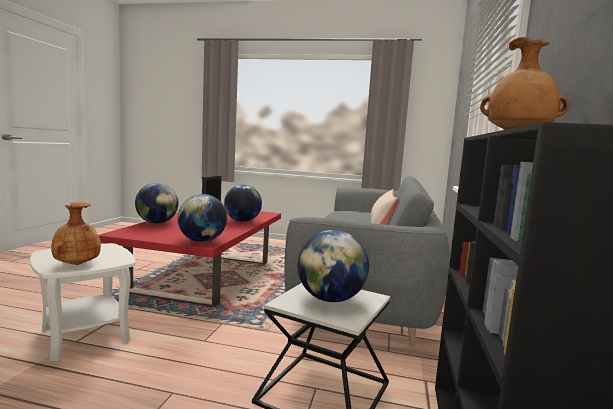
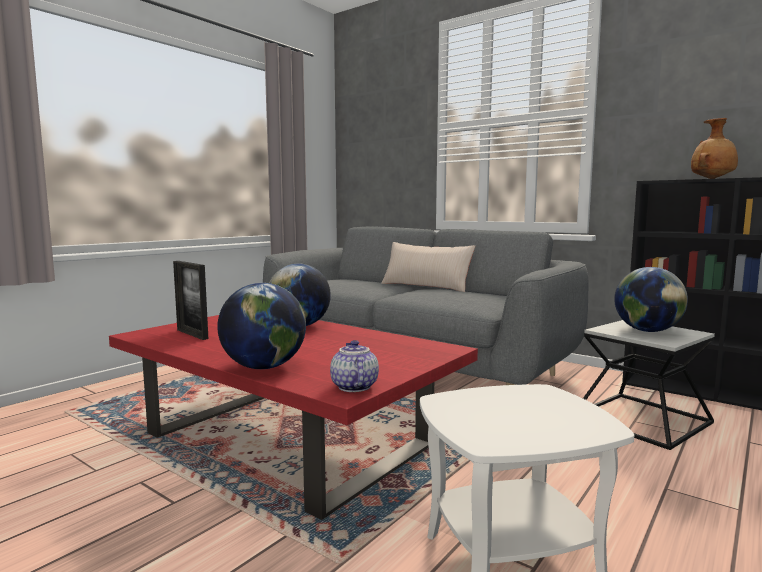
camera: 65 degrees left, 0 degrees up
(76, 264) = (571, 415): brown vase -> none
(127, 234) = (353, 387): none -> teapot
(202, 241) = (428, 349): globe -> none

